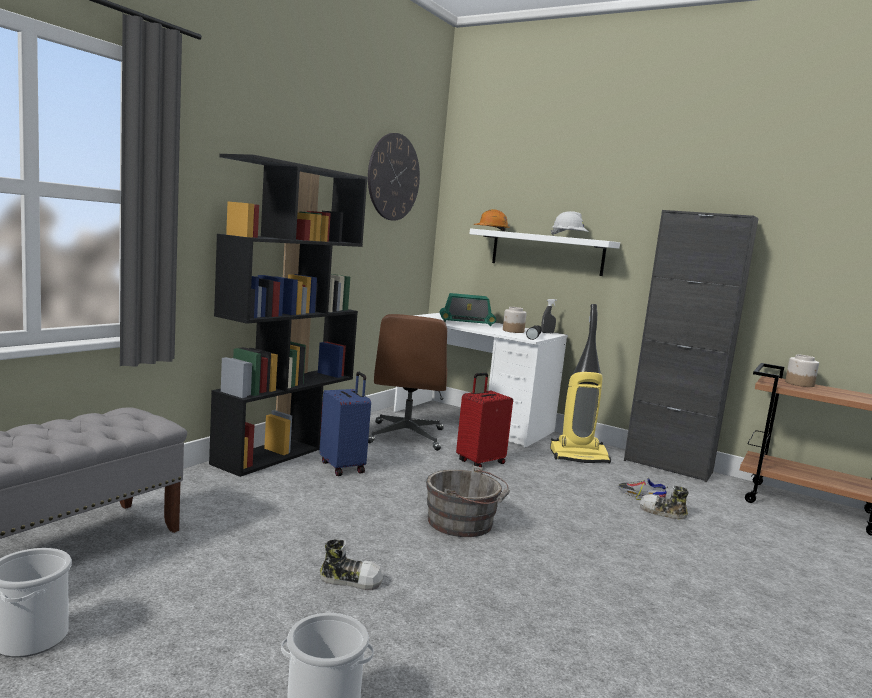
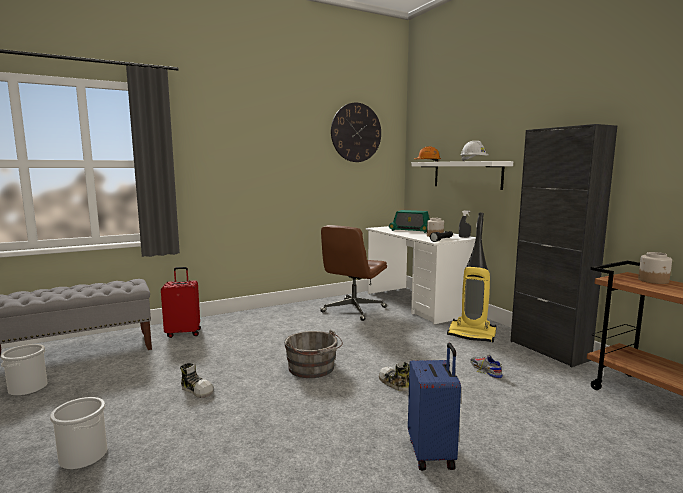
camera: 30 degrees right, 0 degrees up
(284, 450) = (264, 312): black bookcase -> none
(343, 467) = (285, 325): blue suitcase -> blue suitcase (432, 453)
(480, 462) = (383, 331): red suitcase -> red suitcase (183, 333)
(662, 512) = (487, 384): shoe -> shoe (394, 383)

